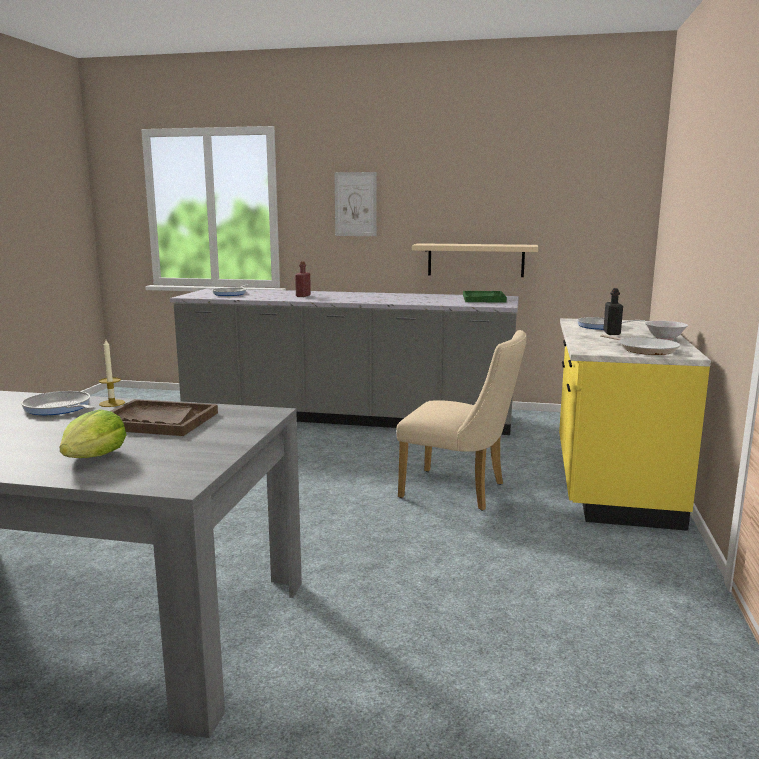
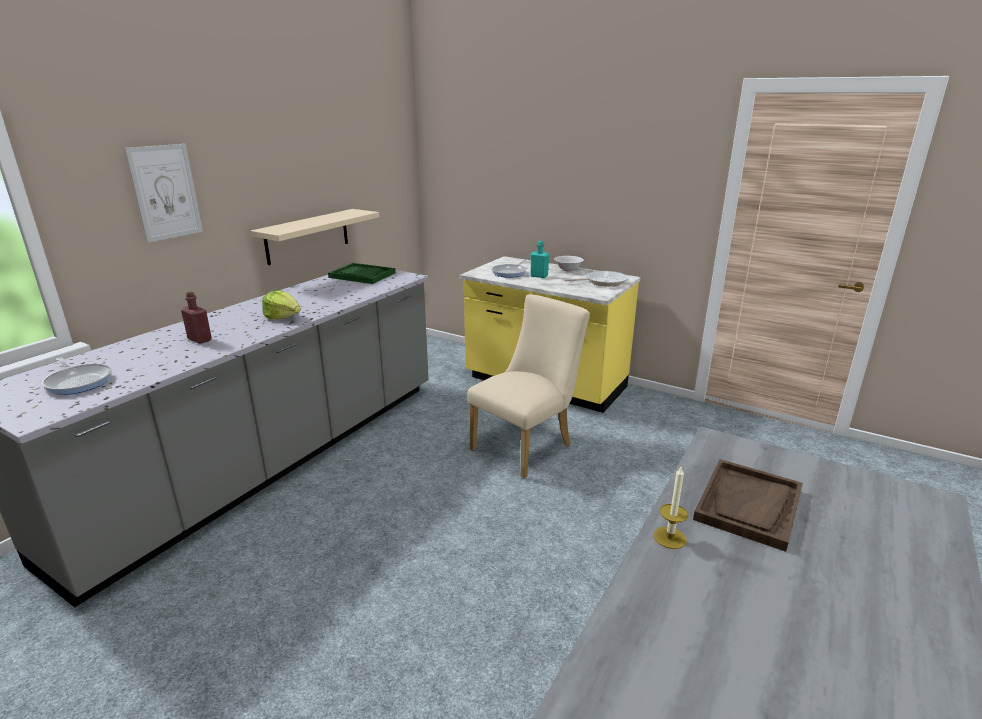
camera: 70 degrees left, 10 degrees up
(59, 408) = (690, 585): frying pan -> none
(95, 457) = (884, 548): lettuce -> lettuce (283, 317)
(611, 333) = (539, 276): black bottle -> turquoise bottle

